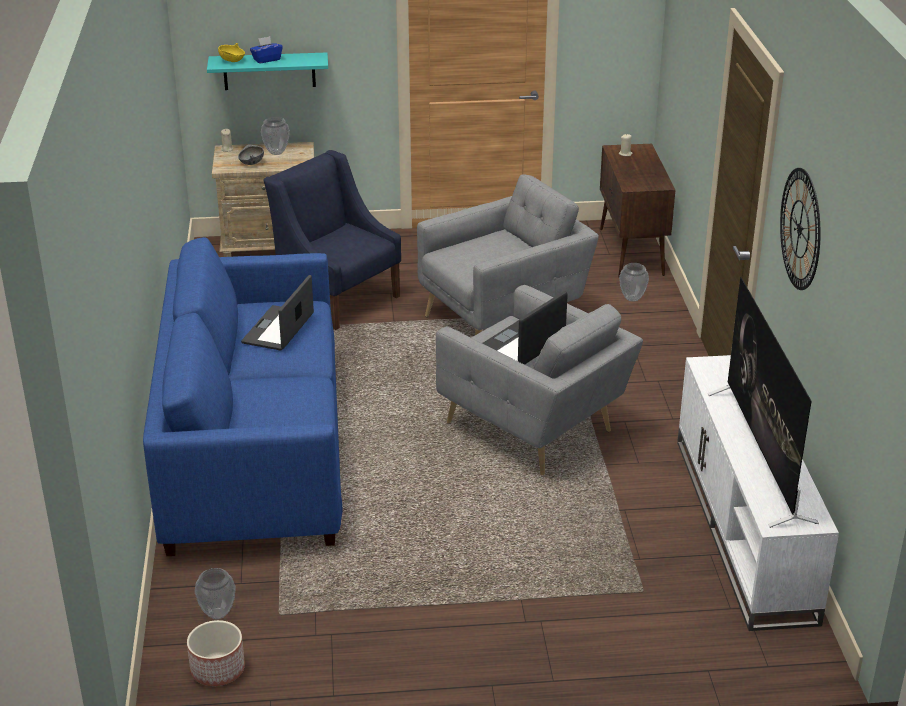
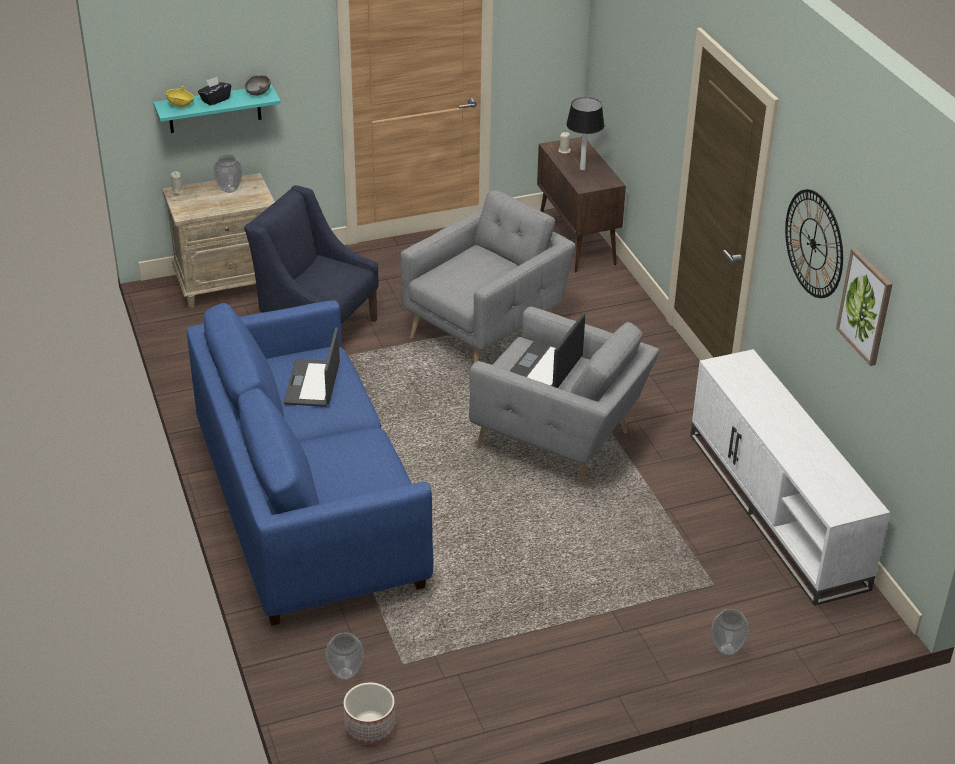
camera: 15 degrees left, 5 degrees up
(251, 163) = (210, 205): grey bowl -> grey bowl (257, 93)
(266, 59) = (215, 100): blue tissue box -> black tissue box
(632, 298) = (596, 292): vase -> vase (726, 649)
(636, 171) = (582, 169): none -> table lamp
(760, 455) = (799, 449): television -> none
(834, 294) = (865, 306): none -> picture

